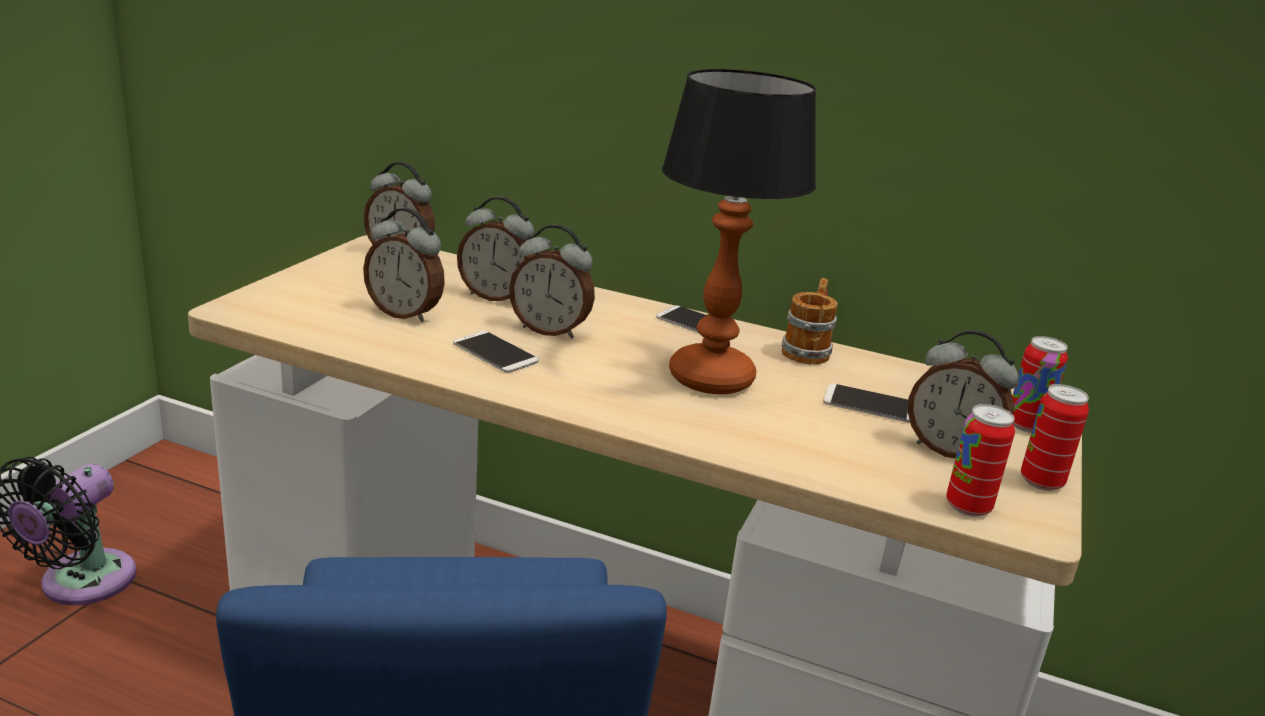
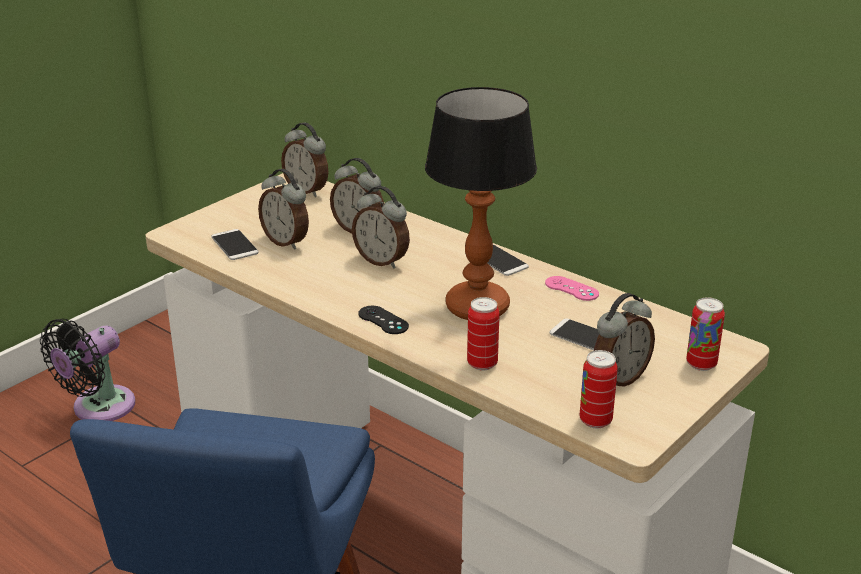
camera: 20 degrees right, 5 degrees up
(495, 353) = (332, 277): phone -> phone (234, 245)
(599, 402) = (383, 320): none -> black game controller
(807, 350) = (571, 289): mug -> pink game controller
(950, 450) = (619, 378): alarm clock -> alarm clock turned 90 degrees counterclockwise
(1041, 482) = (671, 409): can -> can (482, 364)

